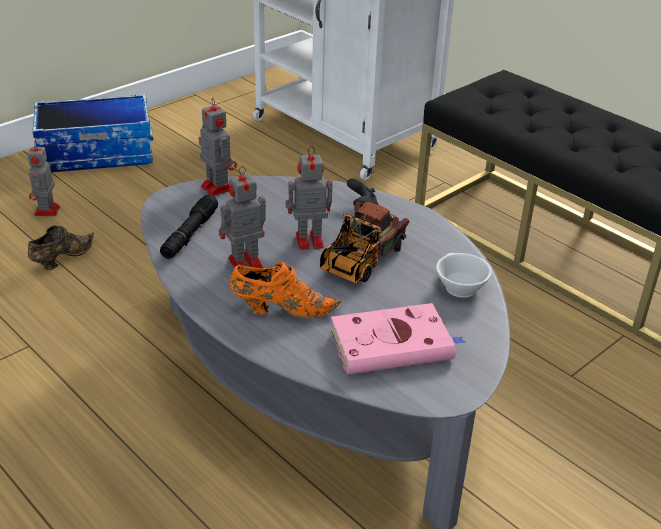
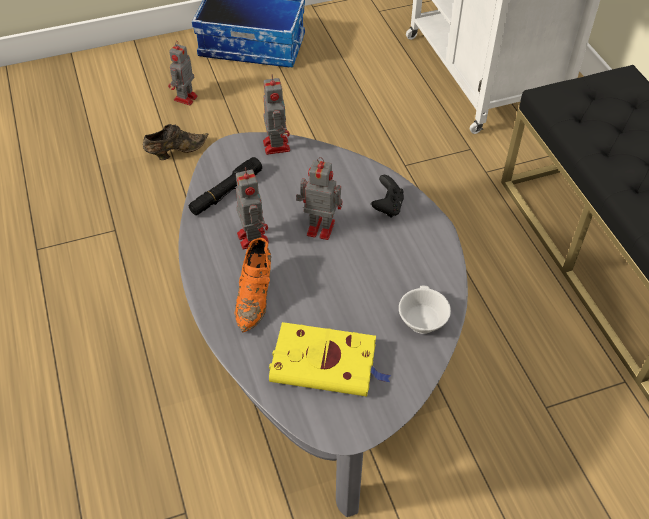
camera: 25 degrees right, 15 degrees up
(243, 263) = (252, 236): toy robot -> toy robot turned 75 degrees clockwise
(281, 309) = (255, 295): orange shoe -> orange shoe turned 75 degrees clockwise
(359, 263) = (349, 266): toy truck -> none
(394, 345) = (327, 364): pink book -> yellow book

